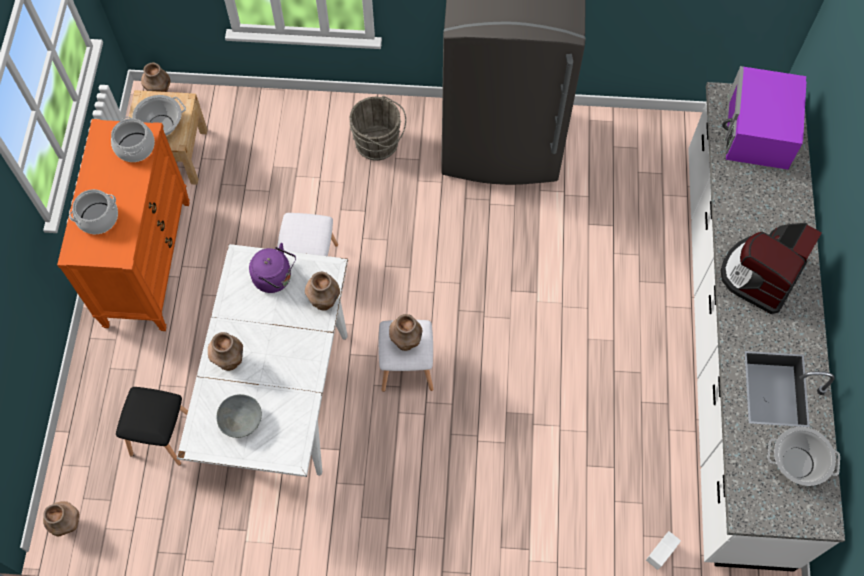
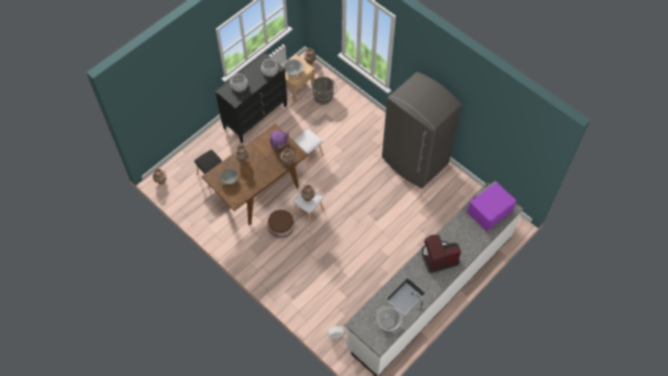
camera: 40 degrees right, 5 degrees down
(147, 262) = (255, 117): orange dresser -> black dresser
(281, 397) = (259, 191): white dining table -> brown dining table
(379, 144) = (370, 131): grey bucket -> grey bucket (324, 98)
(387, 436) = (281, 229): none -> brown bucket

